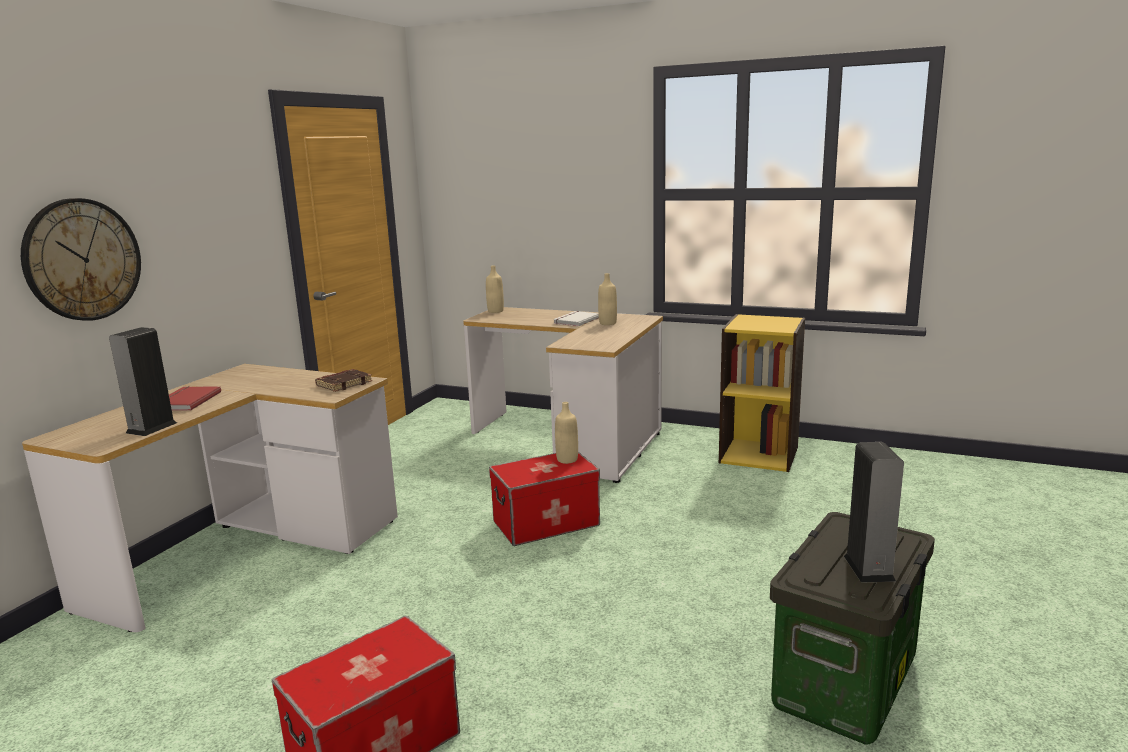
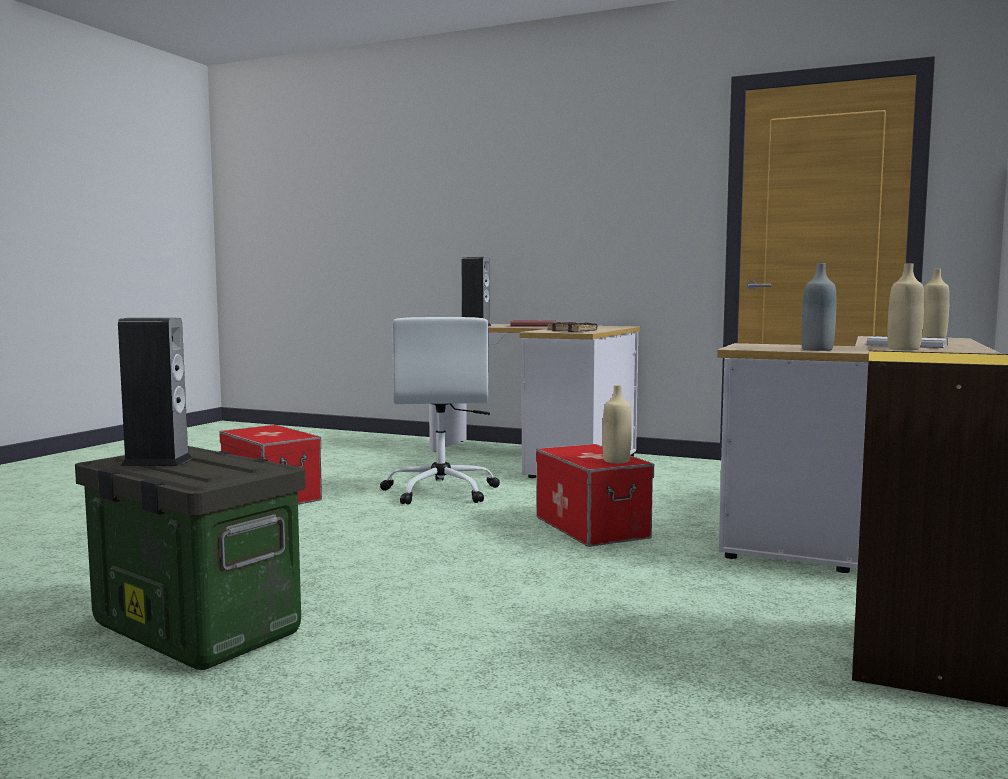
camera: 90 degrees right, 10 degrees down
(82, 260) = (524, 218): wall clock -> none
(396, 603) = (441, 491): none -> white office chair
(617, 336) = (817, 349): none -> grey bottle

